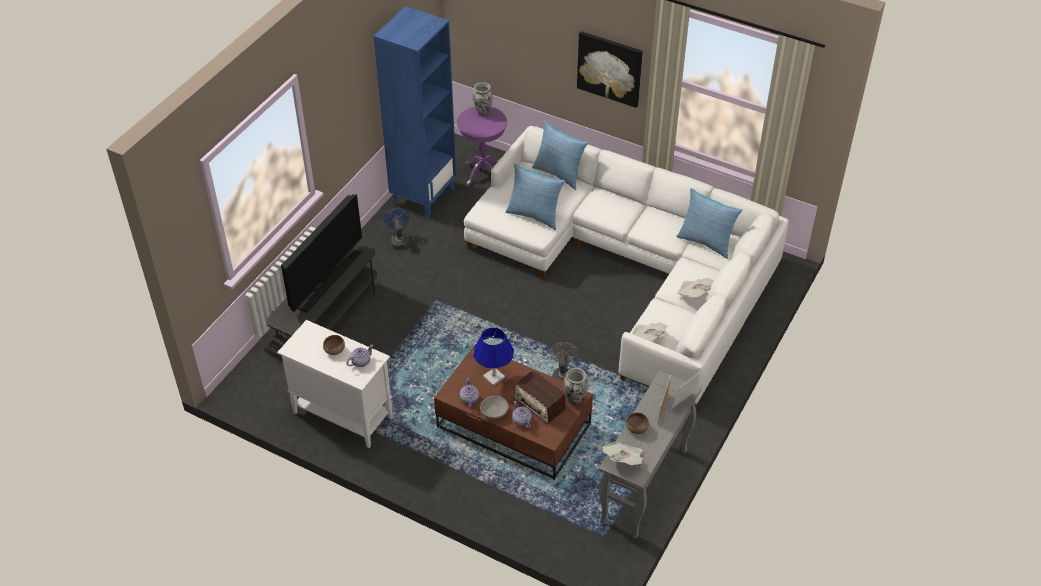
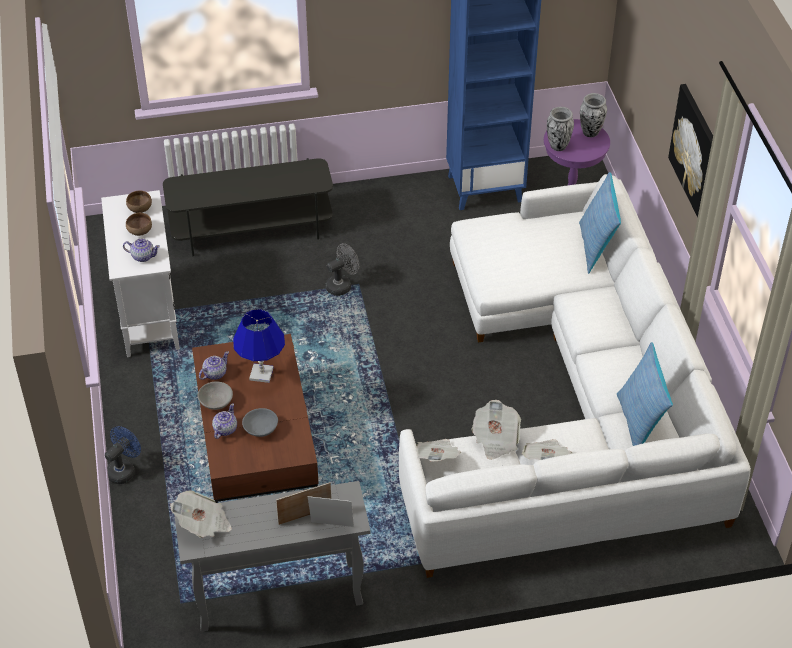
camera: 50 degrees right, 0 degrees up
(327, 279) = (258, 182): television -> none
(399, 240) = (406, 210): blue fan -> blue fan (124, 470)
(534, 215) = (514, 266): pillow -> none
(539, 404) = (261, 429): radio -> grey bowl
(562, 375) = (361, 439): grey fan -> grey fan (342, 285)
(575, 399) = (295, 452): vase -> vase (557, 146)
(636, 428) = (256, 509): brown bowl -> brown bowl (139, 208)
(659, 305) = (495, 439): none -> newspaper

